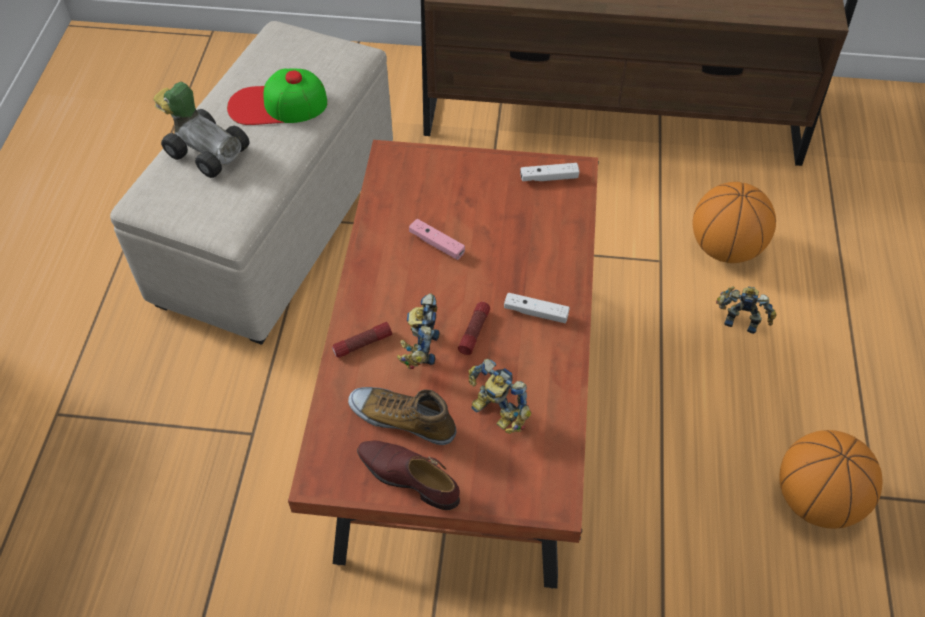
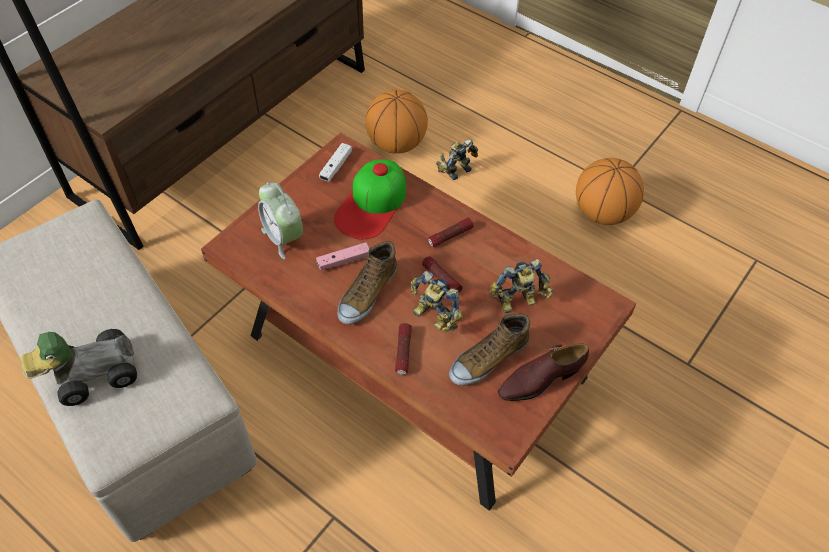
camera: 60 degrees left, 0 degrees up
(277, 105) = (90, 297): cap -> cap (372, 204)
(411, 281) = (367, 293): none -> shoe
(429, 187) = (283, 238): none -> alarm clock
(536, 313) = (450, 236): white game controller -> flashlight

